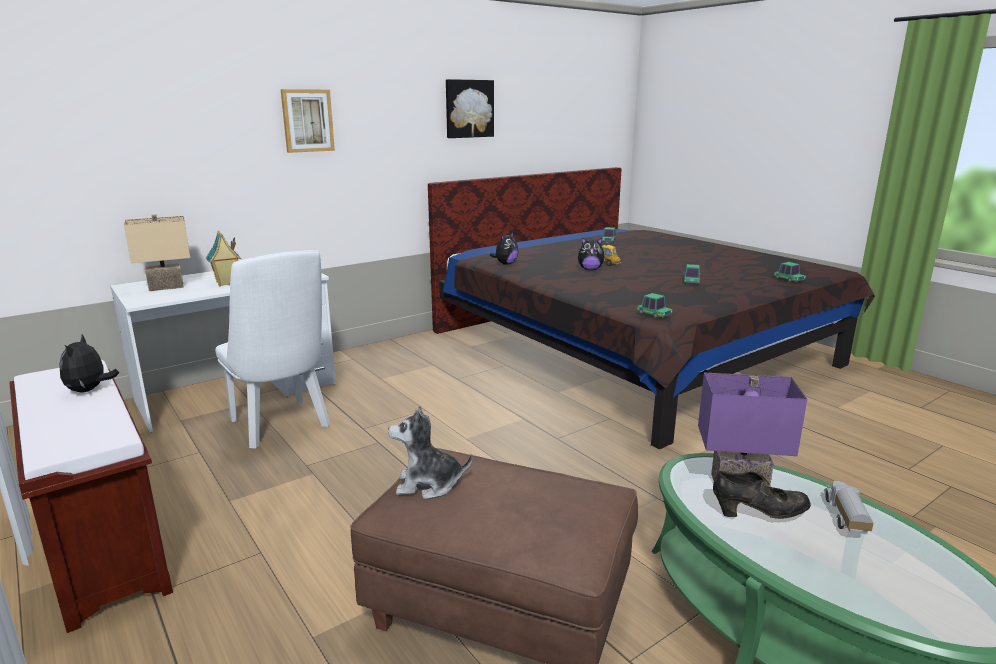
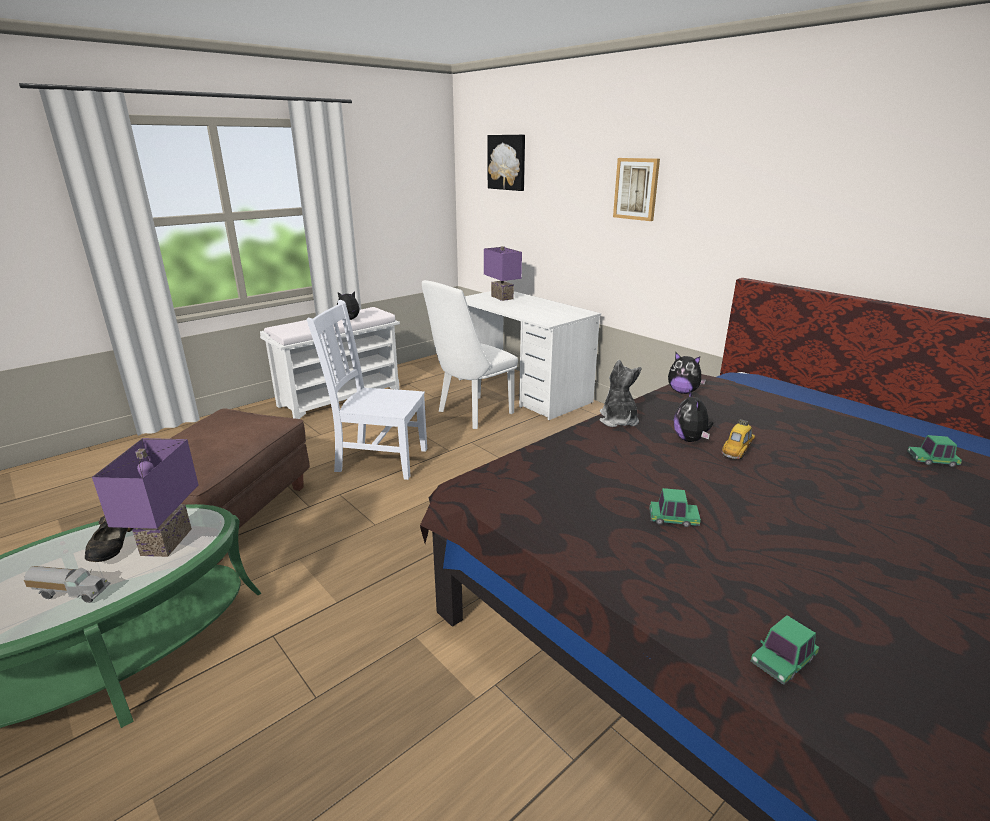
camera: 85 degrees right, 5 degrees up
(102, 545) = (341, 397): brown bench -> white bench
(167, 286) = (503, 297): beige table lamp -> purple table lamp
(226, 283) = (516, 307): toy house -> none
(378, 490) = (379, 459): none -> white chair
(428, 484) = (241, 419): plush toy -> plush toy (618, 420)
(468, 108) = (838, 189): picture -> picture (507, 162)
(654, 314) = (486, 474): toy car -> none

